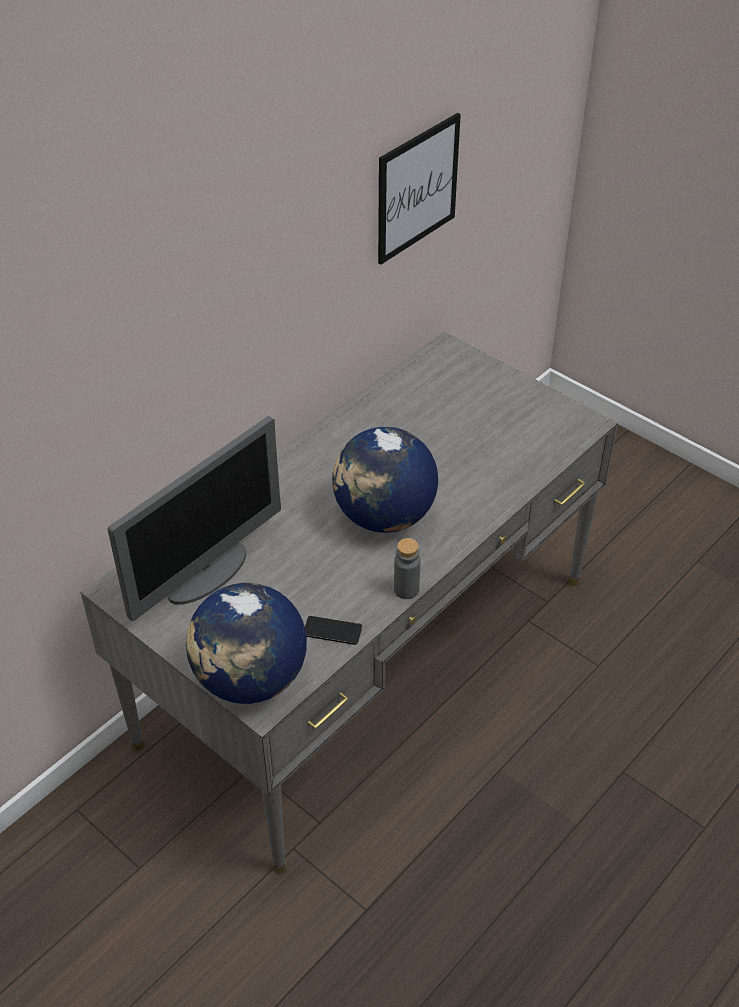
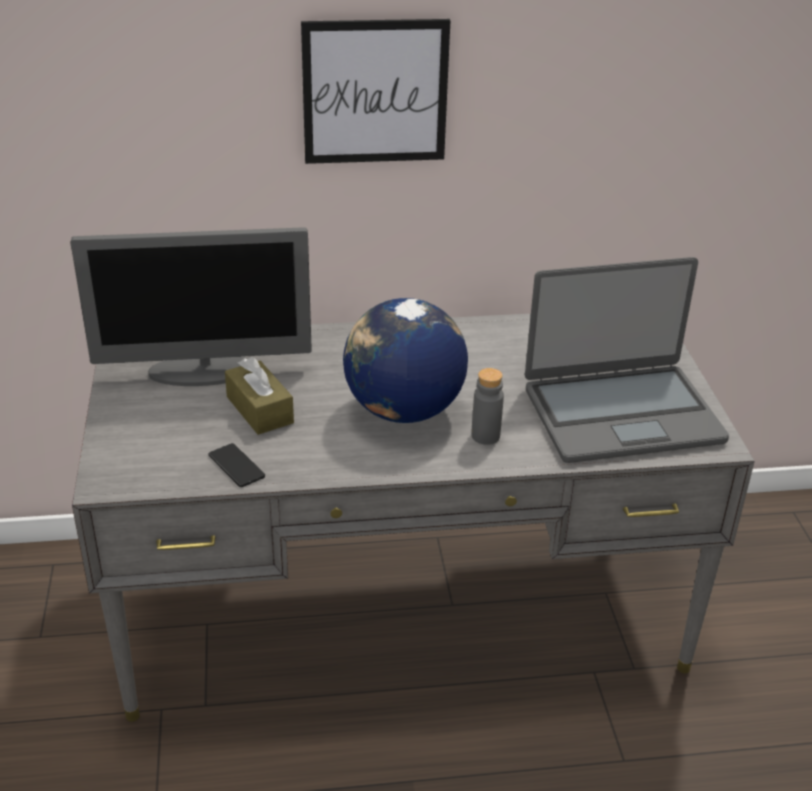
camera: 40 degrees right, 10 degrees down
(250, 679) = (124, 460): globe -> none
(290, 578) = (259, 410): none -> brown tissue box
(406, 590) = (342, 474): grey bottle -> grey bottle (485, 436)
(417, 188) = (645, 104): picture -> picture (375, 92)
(513, 434) = (621, 414): none -> laptop

